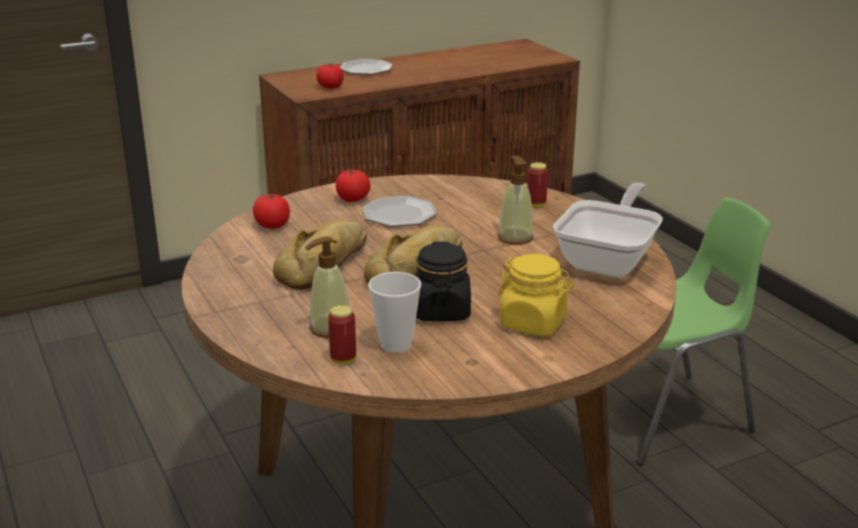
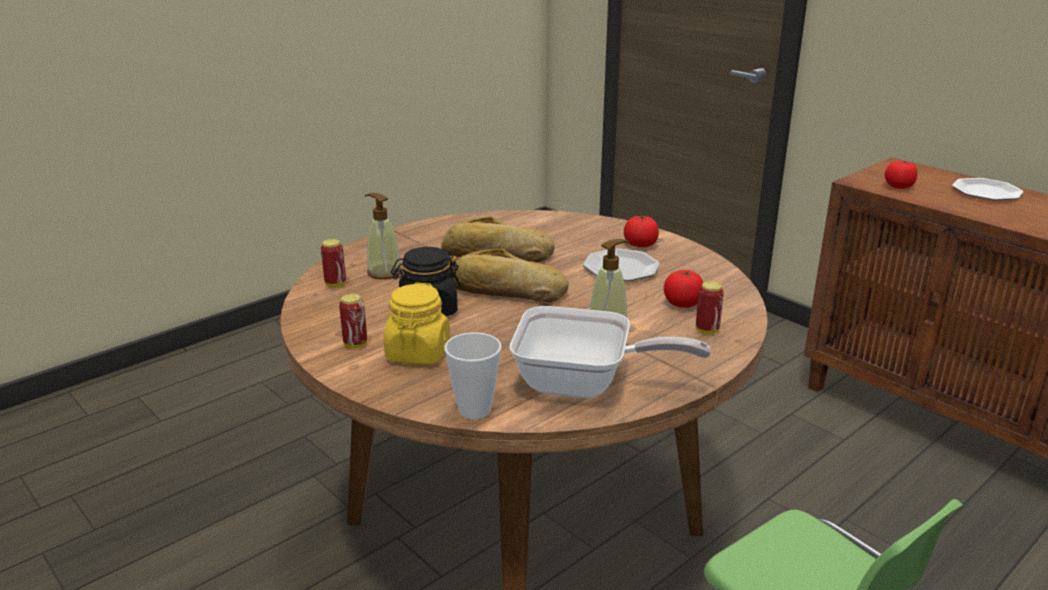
camera: 75 degrees right, 0 degrees up
(272, 225) = (559, 225): tomato -> tomato (682, 303)
(395, 345) = (363, 299): cup -> cup (474, 410)
(501, 354) = (355, 344): none -> can

